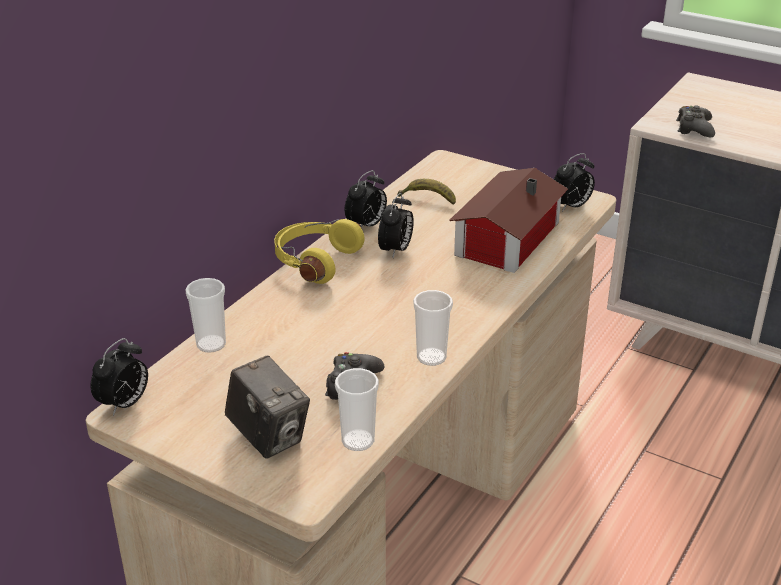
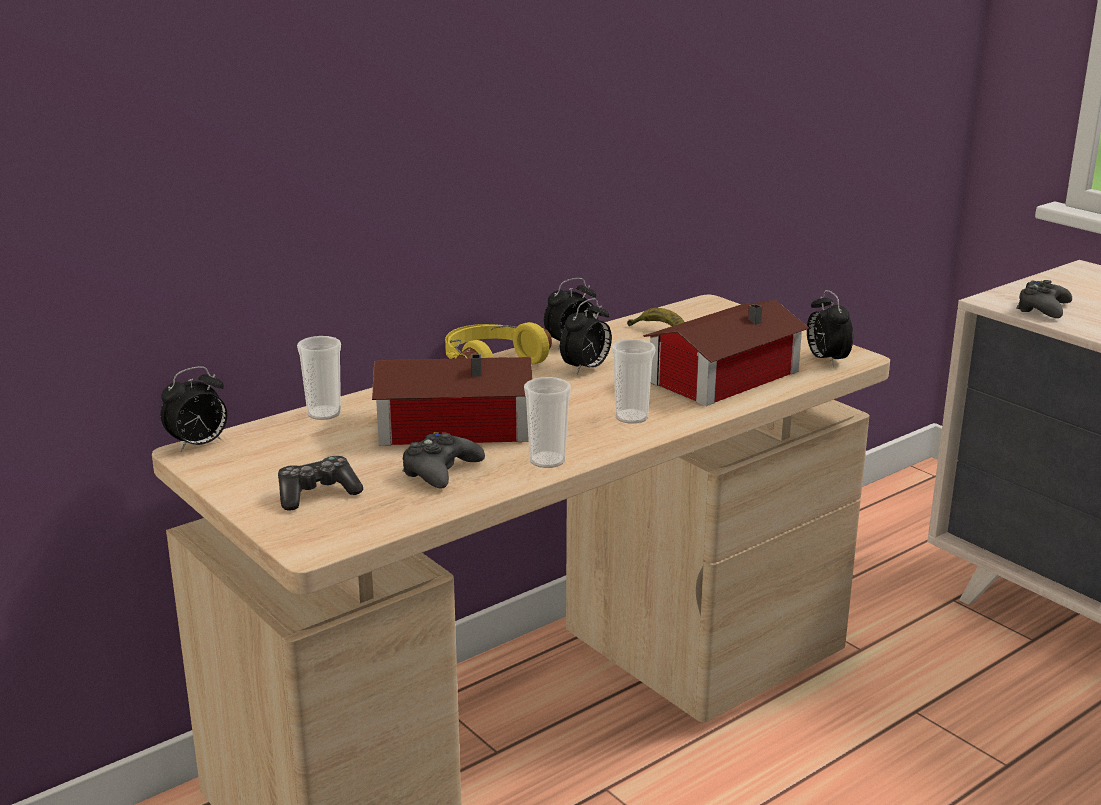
camera: 20 degrees right, 10 degrees down
(268, 436) = (317, 494): camera -> game controller
(326, 333) = (450, 423): none -> toy house
(358, 441) = (406, 514): cup -> cup (631, 417)
(571, 207) = (826, 360): alarm clock -> alarm clock turned 90 degrees clockwise

